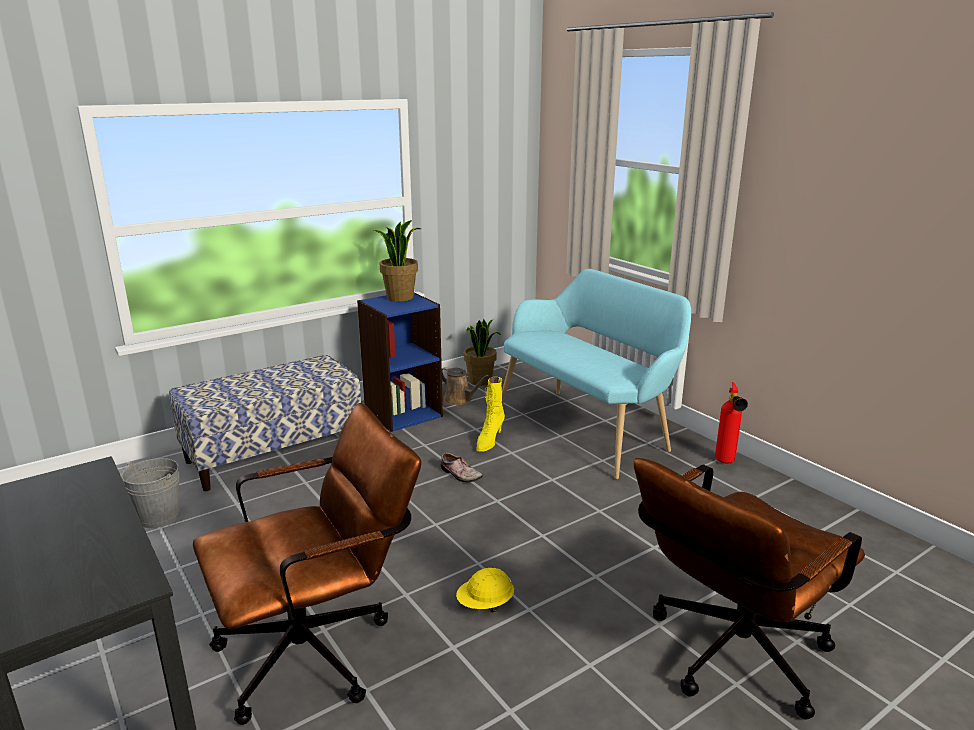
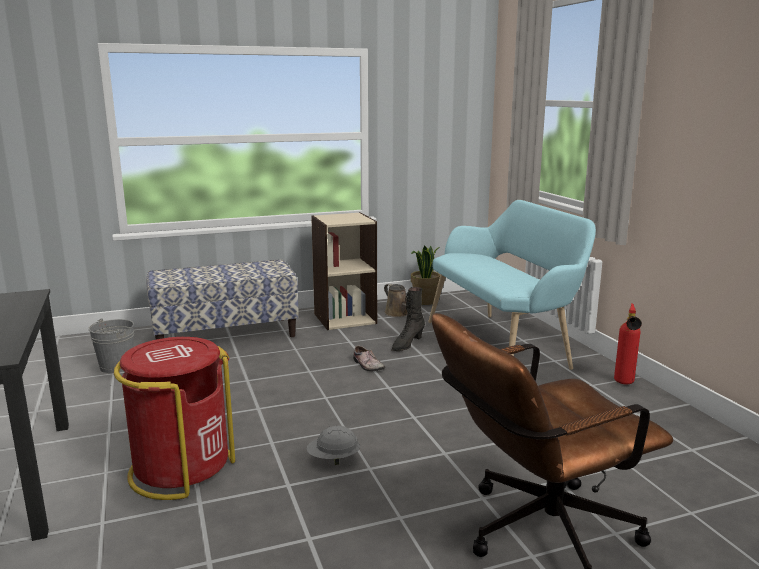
camera: 15 degrees right, 5 degrees down
(319, 649) = (181, 469): brown office chair -> red trash can
(400, 297) = (347, 215): potted plant -> none
(403, 413) = (344, 318): blue bookcase -> beige bookcase
(485, 605) = (333, 459): yellow hard hat -> grey hard hat
(489, 441) = (407, 344): yellow boot -> black boot

